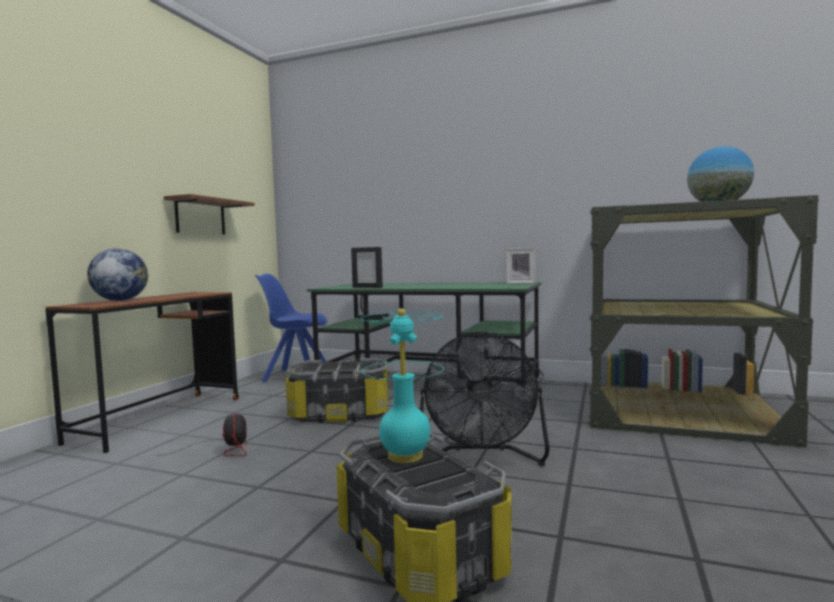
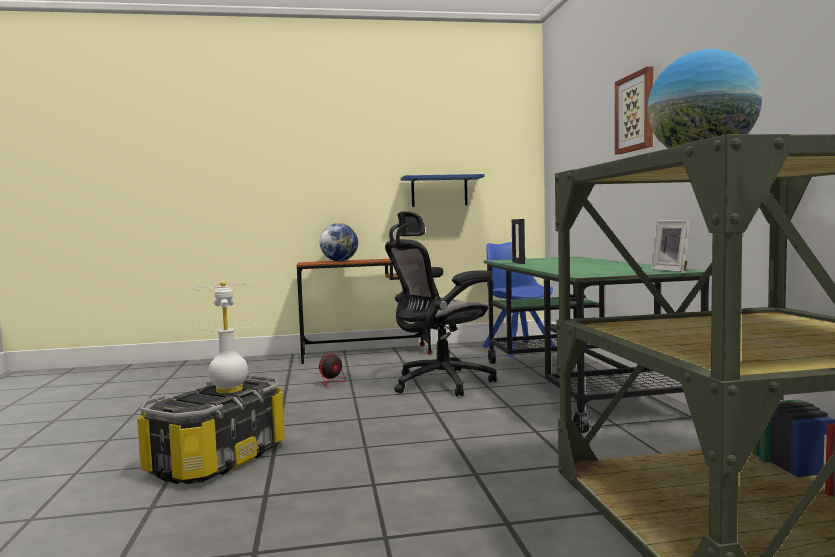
camera: 60 degrees right, 0 degrees up
(200, 217) = (439, 191): brown shelf -> blue shelf
(339, 414) = (441, 383): storage box -> office chair
(404, 456) = (229, 389): turquoise table lamp -> white table lamp
(435, 168) = (635, 112): none -> picture
(476, 455) = (403, 441): black fan -> none

